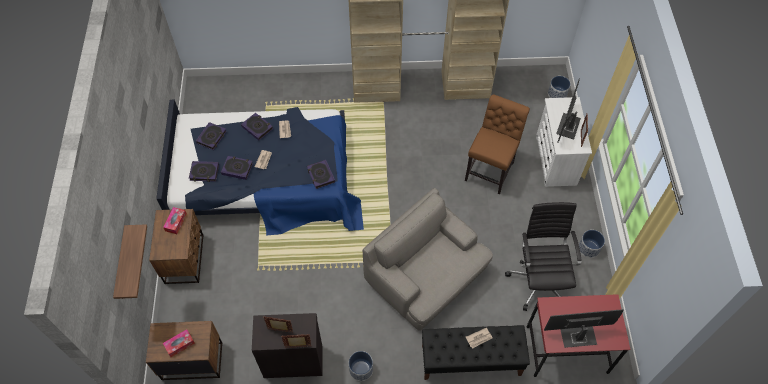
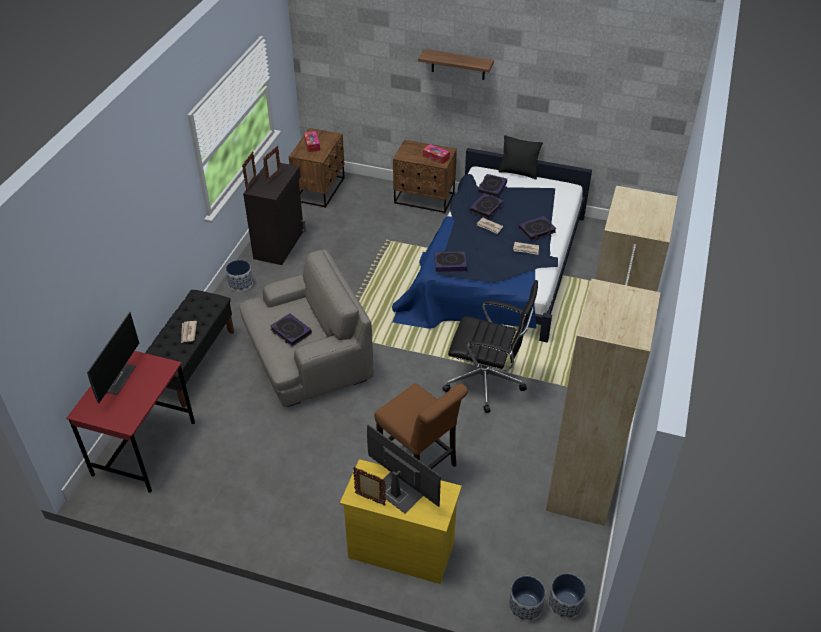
camera: 110 degrees right, 15 degrees down
(122, 265) = (370, 78): shelf -> shelf (458, 65)
(171, 161) = (518, 173): none -> black pillow
(212, 137) = (537, 199): book -> book (291, 332)
(539, 280) = (239, 457): black office chair -> black office chair (487, 382)
(556, 160) = (401, 549): white dresser -> yellow dresser
(589, 248) = (248, 528): planter -> planter (565, 604)

